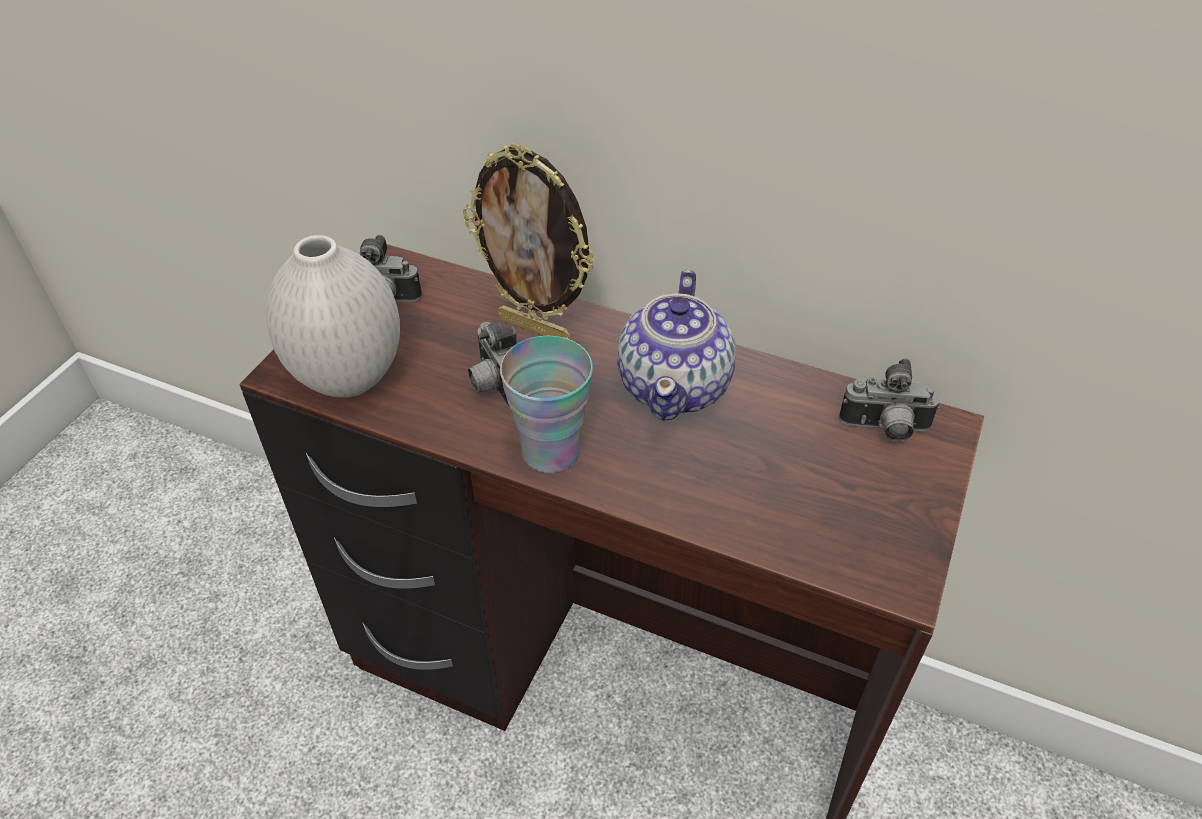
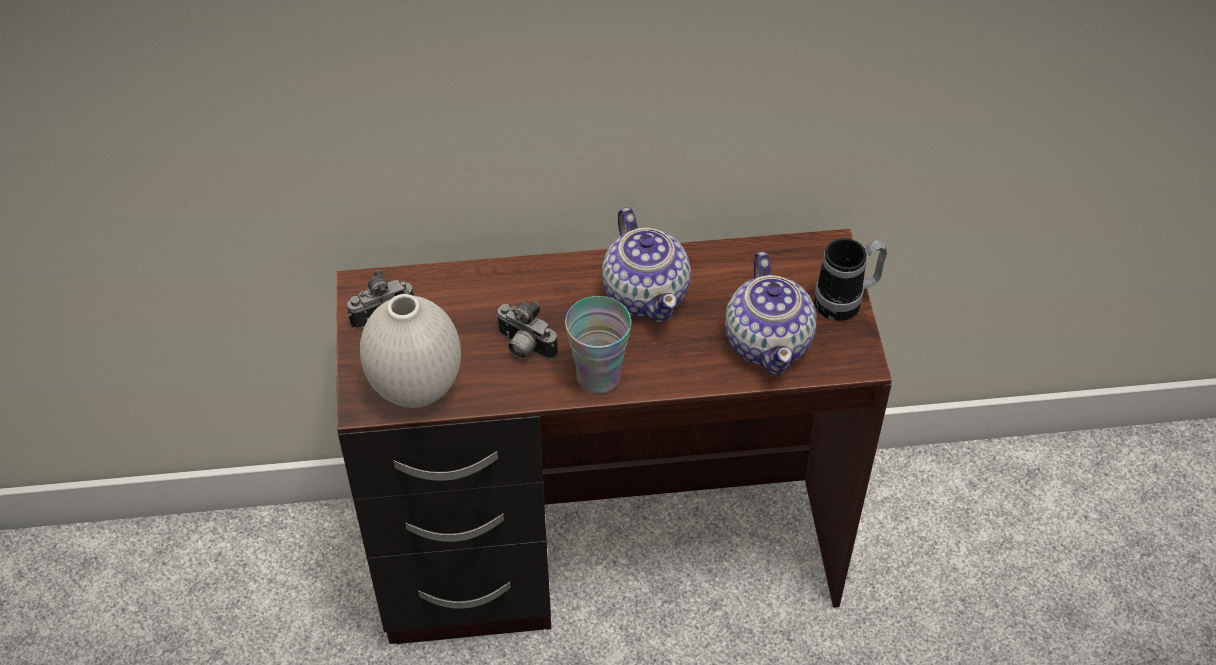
camera: 30 degrees left, 5 degrees up
(536, 328) = (518, 292): picture frame -> none
(789, 502) = (768, 341): none -> teapot
(884, 430) = (797, 266): camera -> none
(926, 499) = (846, 302): none -> mug

